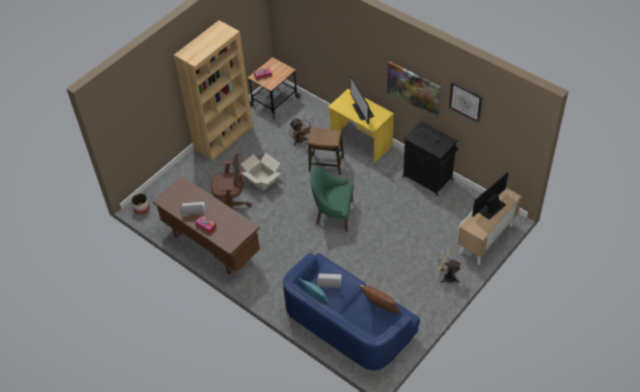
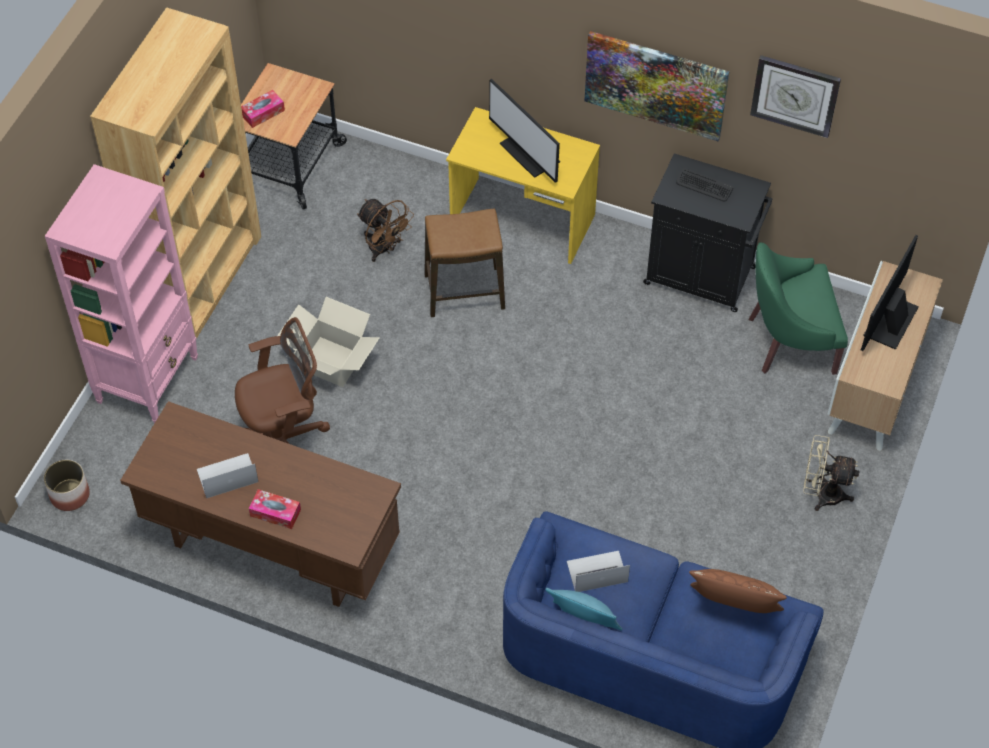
camera: 20 degrees left, 5 degrees up
(188, 172) = (148, 379): none -> pink bookcase
(333, 214) = (524, 406): green armchair -> green armchair (789, 341)

